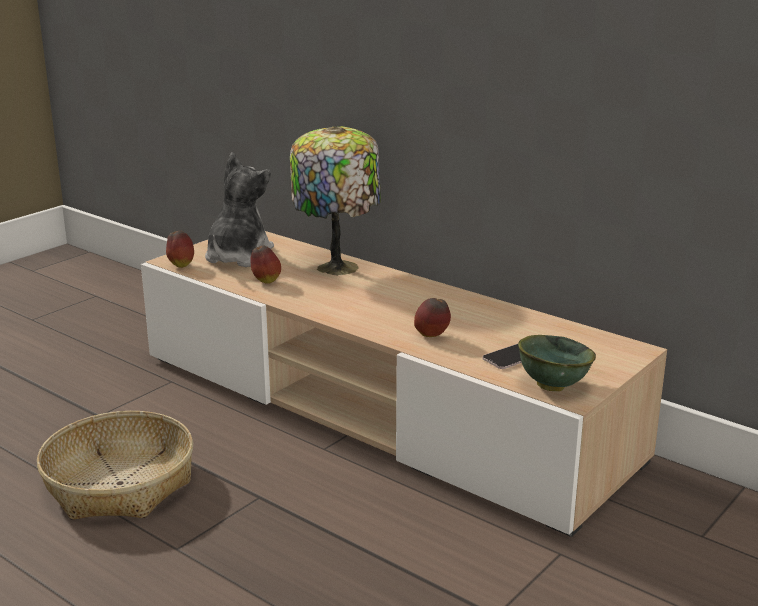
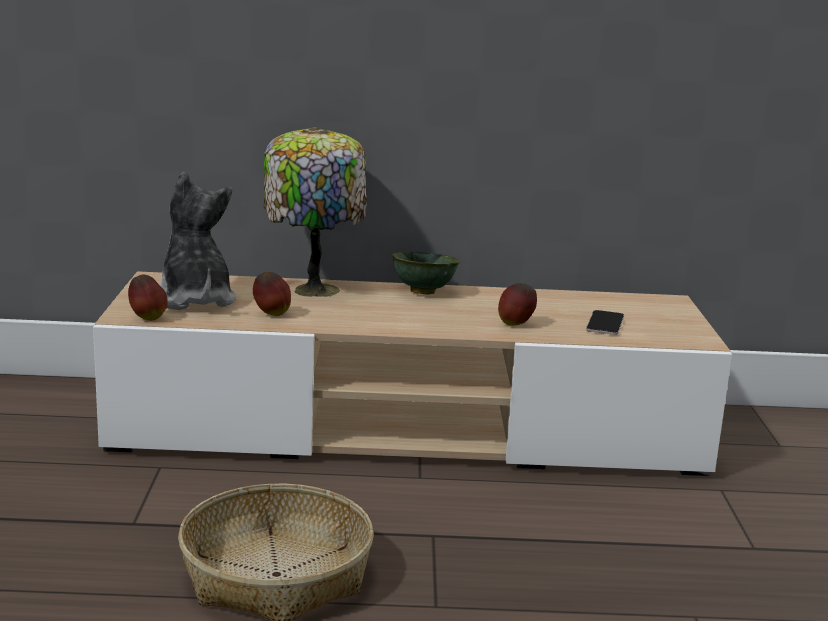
camera: 40 degrees left, 5 degrees down
(551, 385) = (671, 337): green bowl -> green bowl (422, 292)

